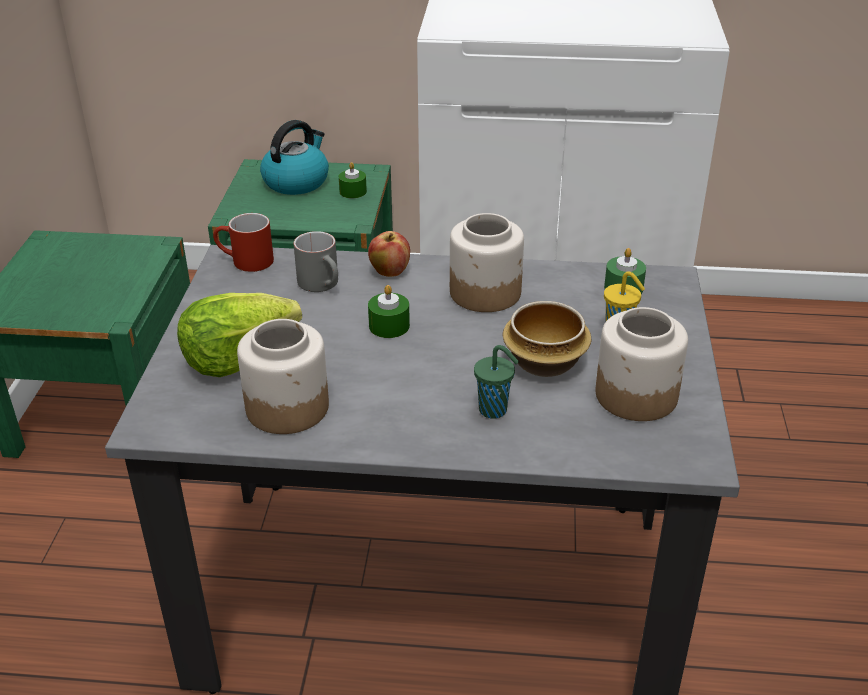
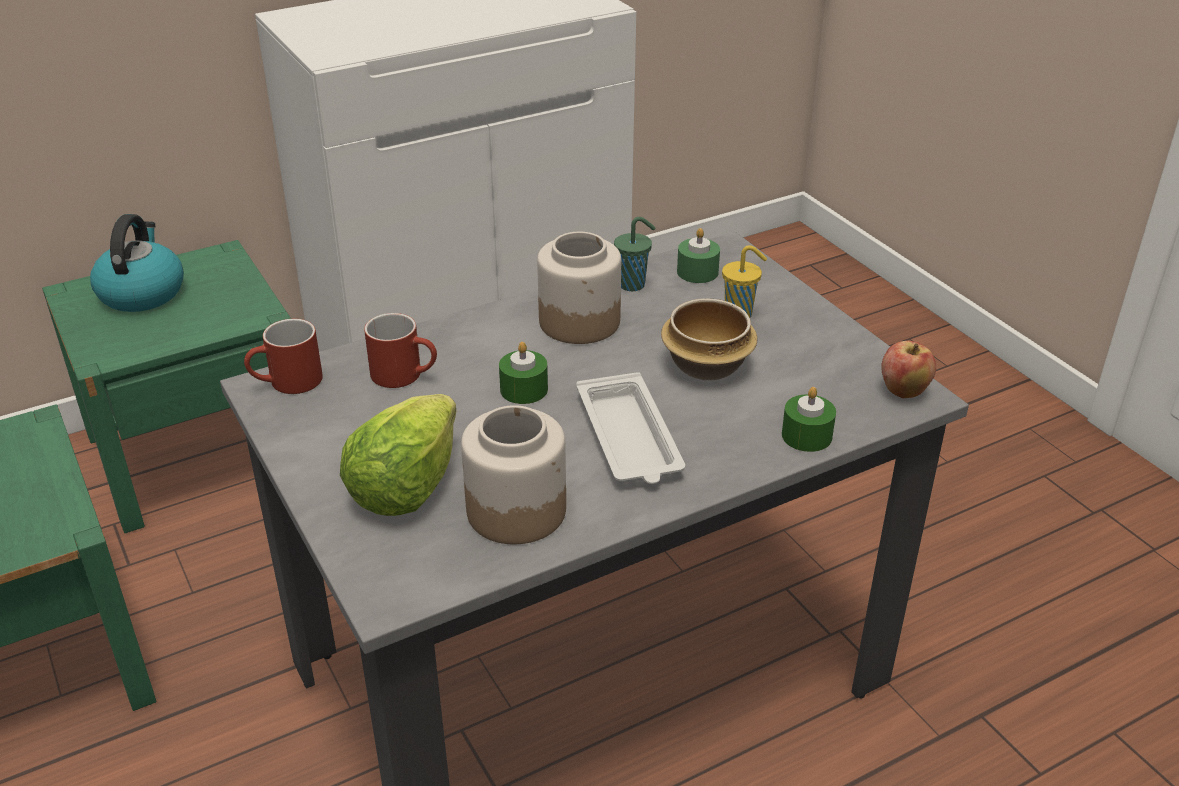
camera: 35 degrees left, 0 degrees up
(323, 284) = (406, 374): grey mug -> red mug
(353, 192) = (225, 282): green candle -> green candle (806, 436)
(389, 272) = (461, 336): apple -> apple (903, 391)
(422, 392) = (629, 438): none -> white tray
(494, 410) = (713, 427): green cup -> green cup (633, 285)
(637, 395) = (814, 362): jar -> none

